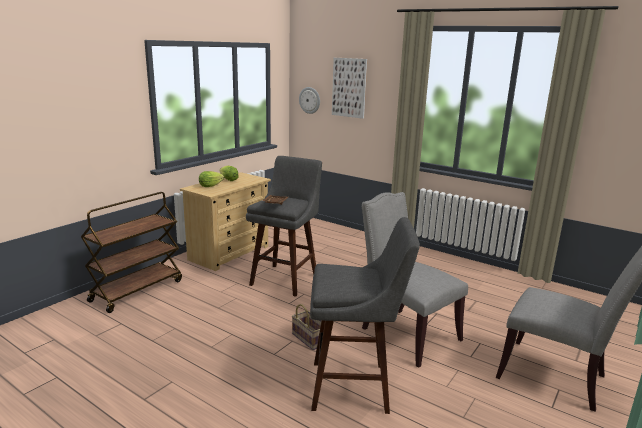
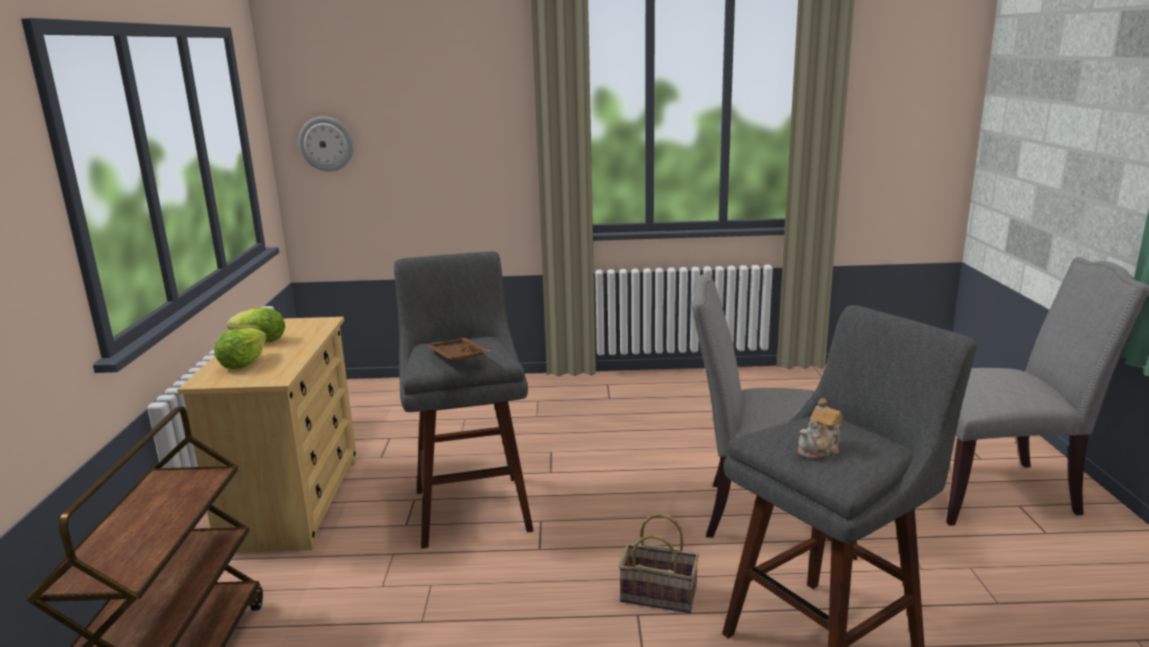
camera: 35 degrees left, 0 degrees up
(337, 277) = (820, 449): none -> teapot
(349, 87) = (418, 108): picture -> none

